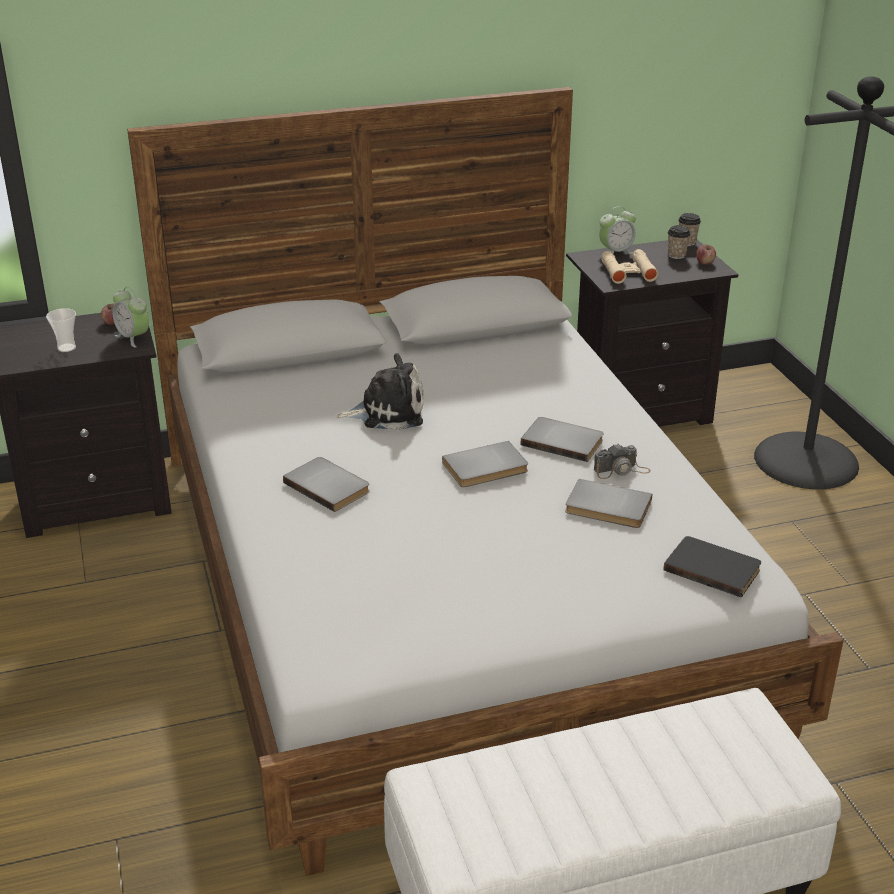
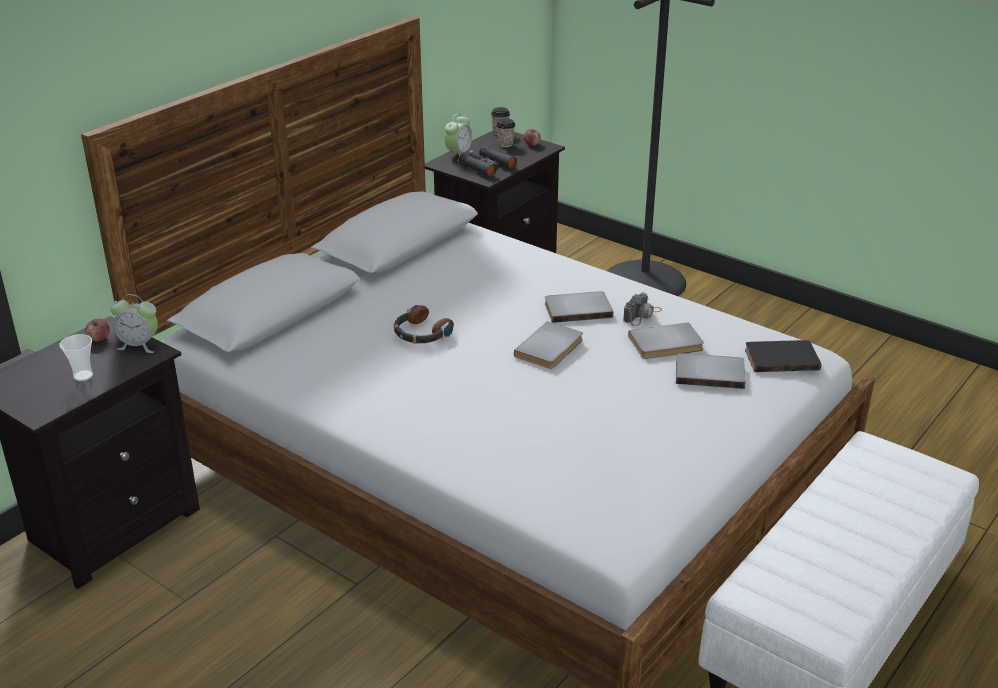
camera: 35 degrees left, 0 degrees up
(329, 486) = (451, 407): grey book -> grey book (709, 372)
(388, 412) = (421, 333): plush toy -> headphones
(628, 272) = (487, 166): beige binoculars -> black binoculars

